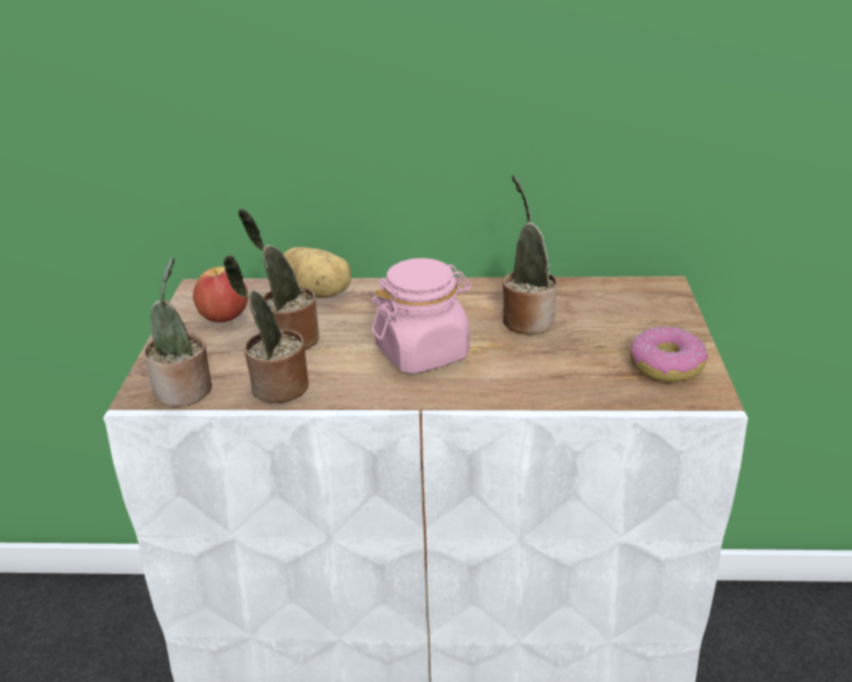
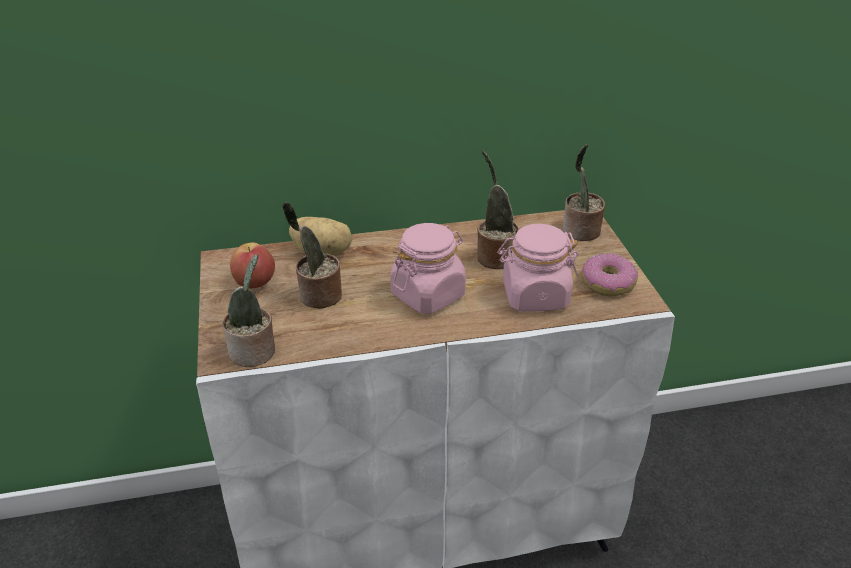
camera: 15 degrees left, 5 degrees up
(276, 388) = (327, 340): potted plant -> potted plant (580, 232)
(559, 370) = (534, 296): none -> pink jar

